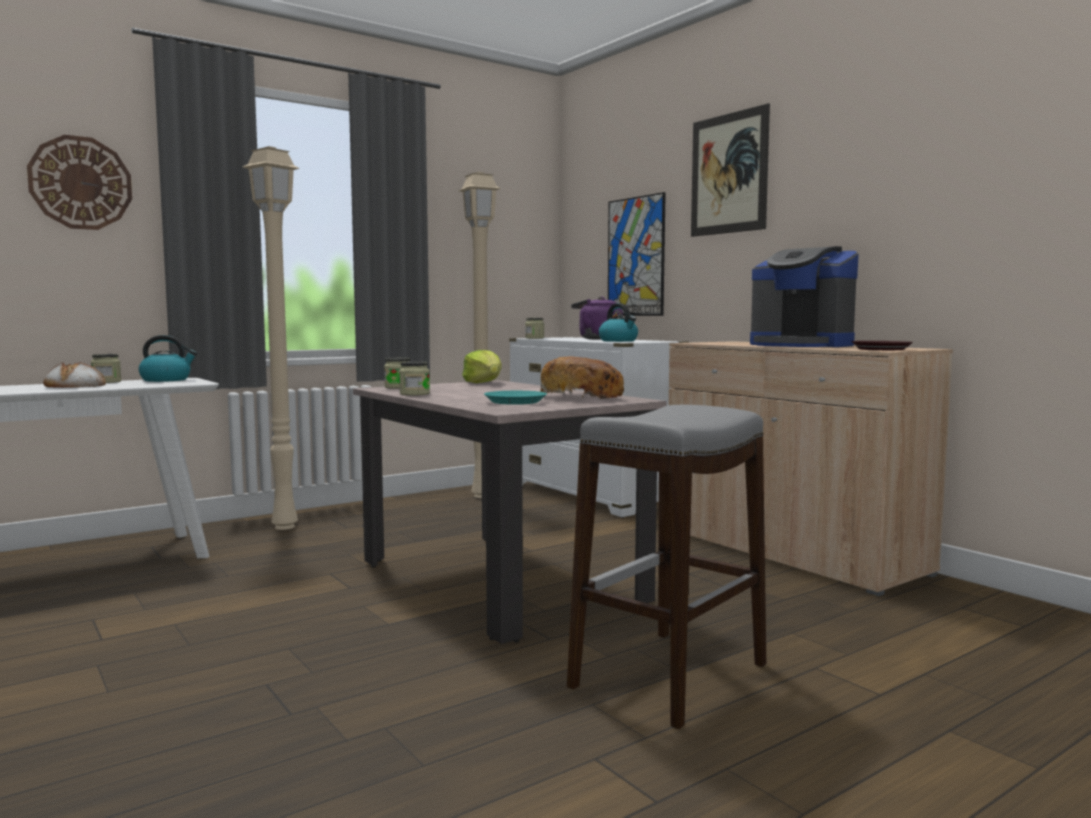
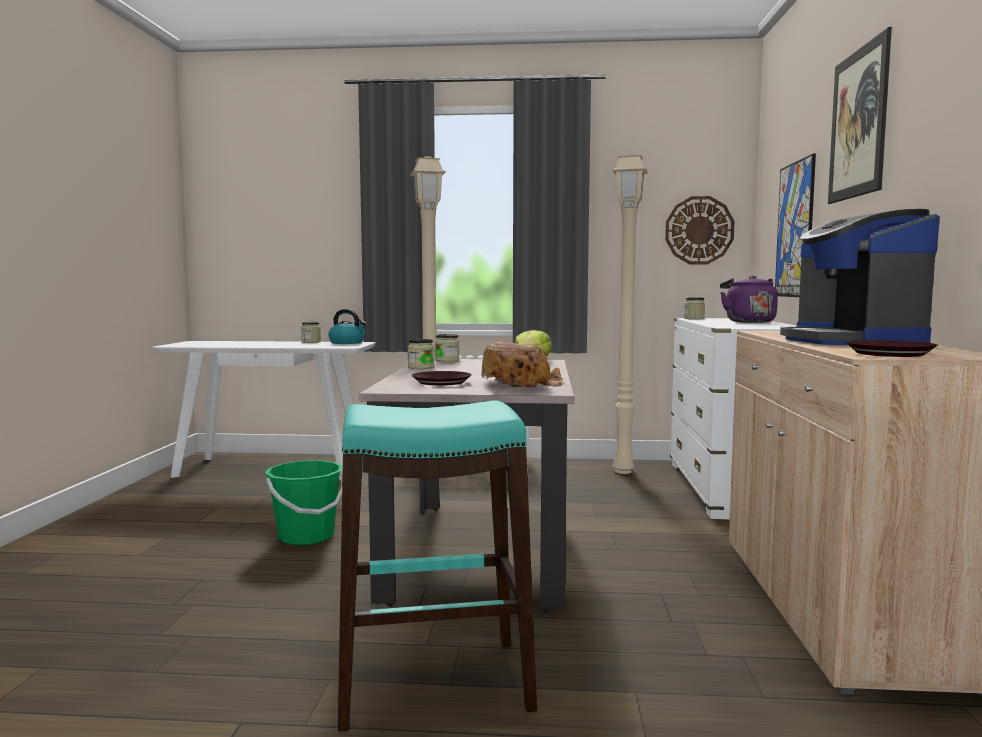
camera: 40 degrees right, 0 degrees up
(74, 386) = (280, 344): bread -> none
(81, 183) = (316, 198): wall clock -> wall clock (699, 230)
(293, 615) = (306, 536): none -> green bucket
(515, 402) = (441, 382): turquoise plate -> brown plate
(619, 341) = (742, 325): kettle -> none
(669, 676) = (432, 683): grey stool -> turquoise stool

